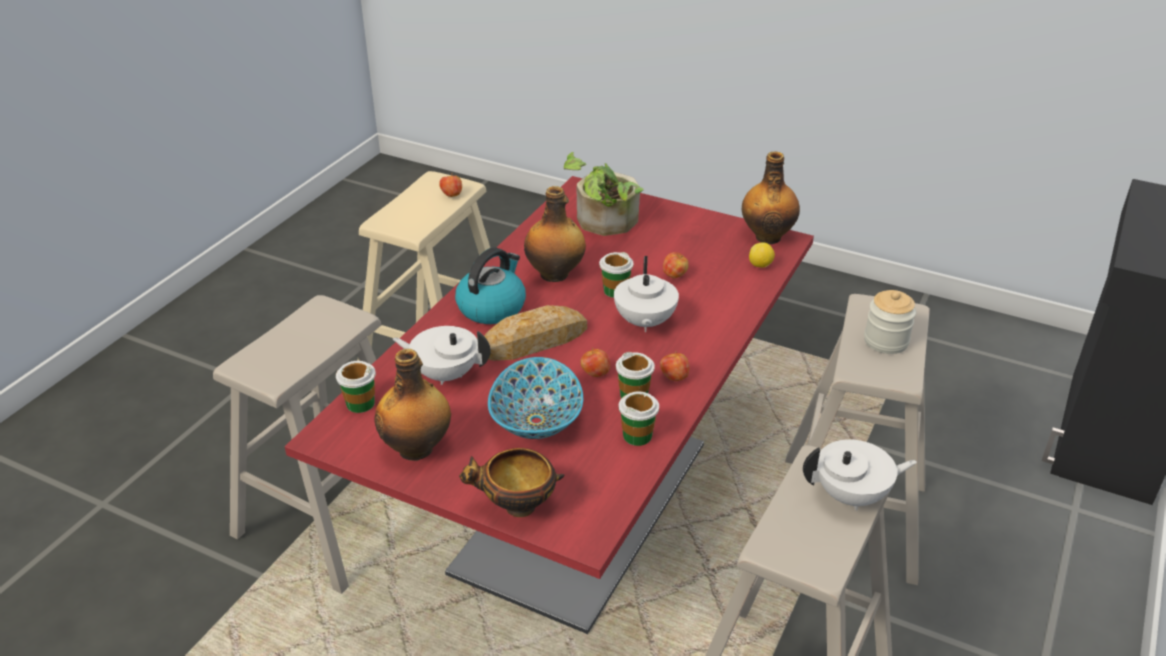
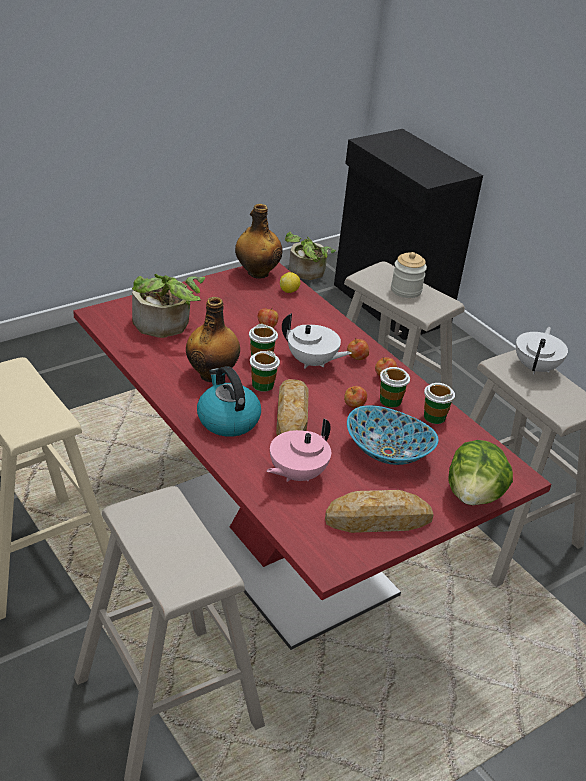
camera: 65 degrees left, 0 degrees up
(360, 403) = (299, 531): cup -> cup (262, 385)
(417, 448) = (378, 519): bottle -> bread
(445, 374) = (296, 474): white teapot -> pink teapot
(451, 195) = (22, 379): apple -> apple (356, 358)
(516, 507) = (474, 496): bowl -> lettuce
(1061, 346) = (306, 273): none -> potted plant

